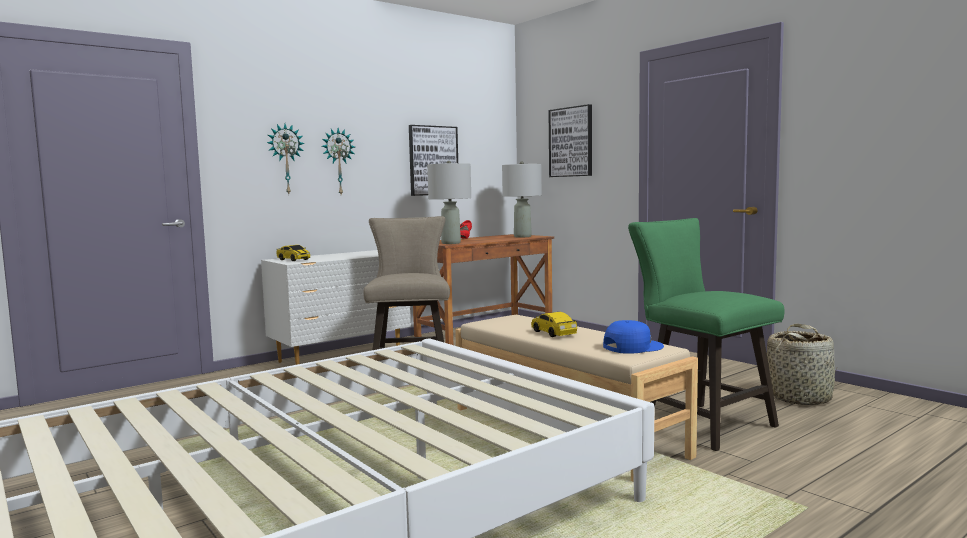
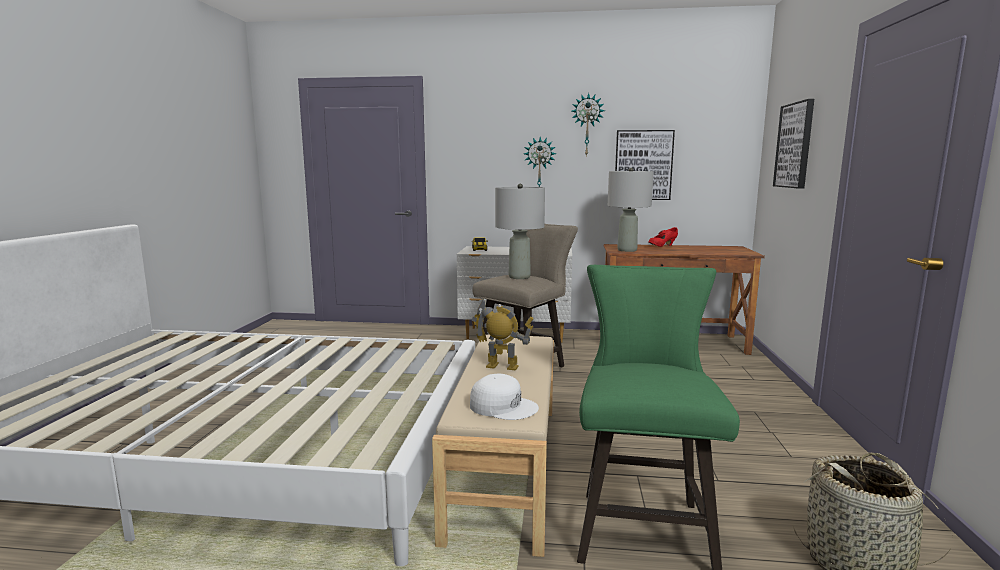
camera: 45 degrees right, 5 degrees up
(285, 159) = (492, 165): wall clock -> wall clock (587, 125)
(522, 236) = (729, 251): grey table lamp -> grey table lamp (519, 277)
(553, 333) = (502, 366): toy car -> toy robot
(632, 347) = (503, 406): blue cap -> white cap

